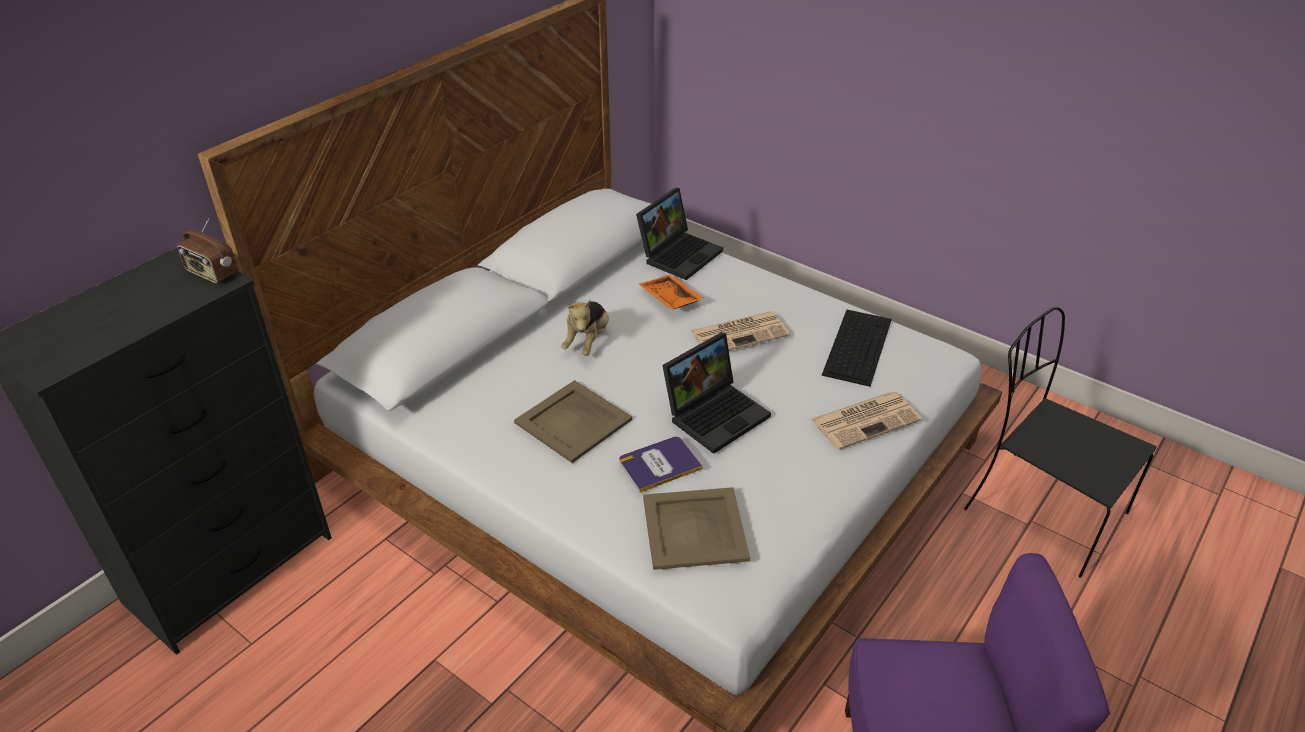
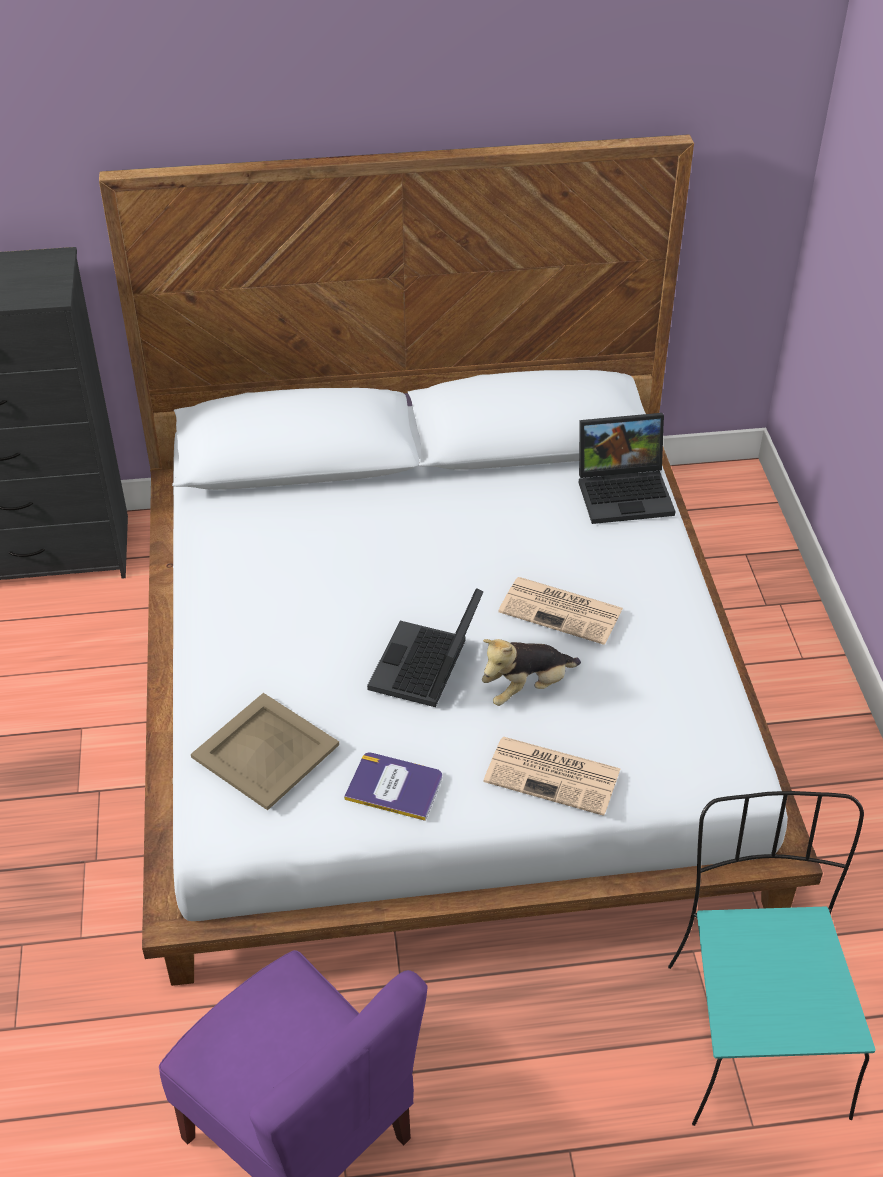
camera: 45 degrees right, 5 degrees up
(212, 273) = (54, 284): radio -> none
(574, 421) = (305, 593): beige tray -> none
(587, 341) = (419, 528): plush toy -> plush toy (527, 688)
(659, 464) = (315, 678): book -> book (394, 787)
(669, 299) = (547, 533): orange tray -> none
(716, 413) = (427, 669): laptop -> laptop turned 105 degrees clockwise
(857, 345) = (661, 702): keyboard -> none
(1041, 510) = (754, 1035): black chair -> turquoise chair

